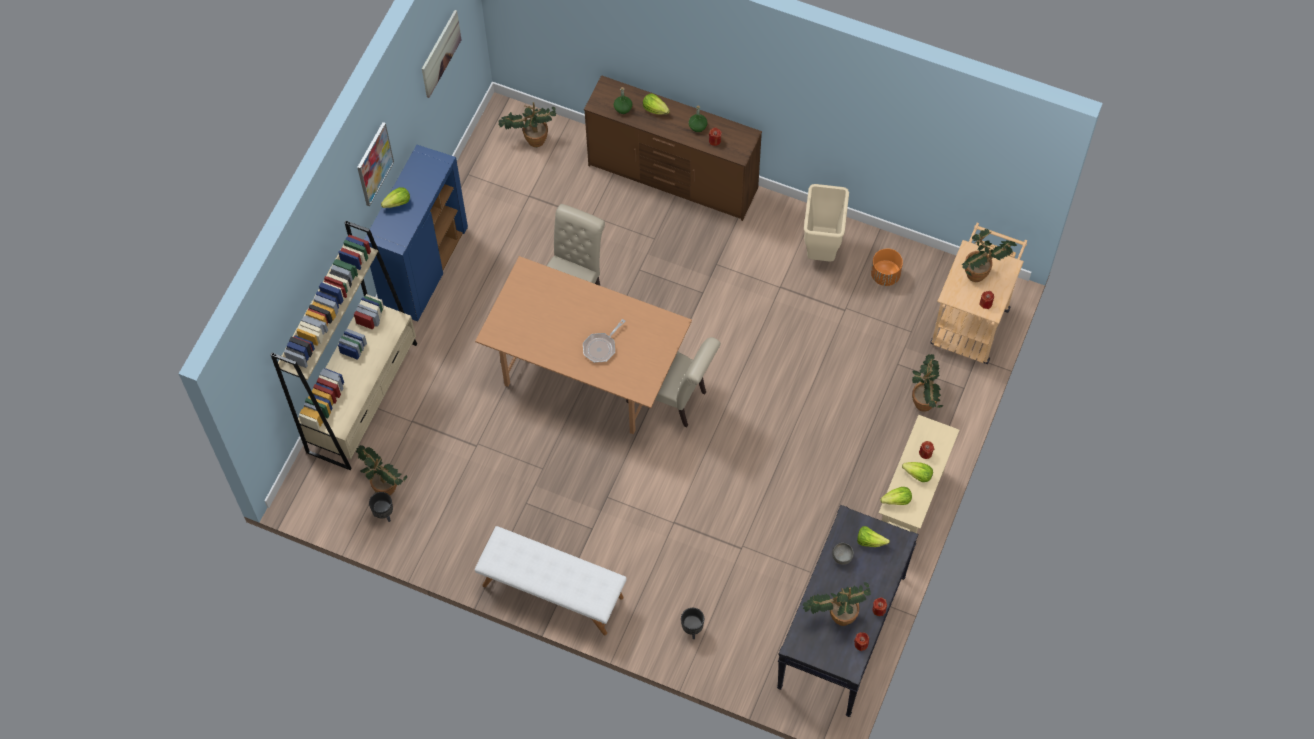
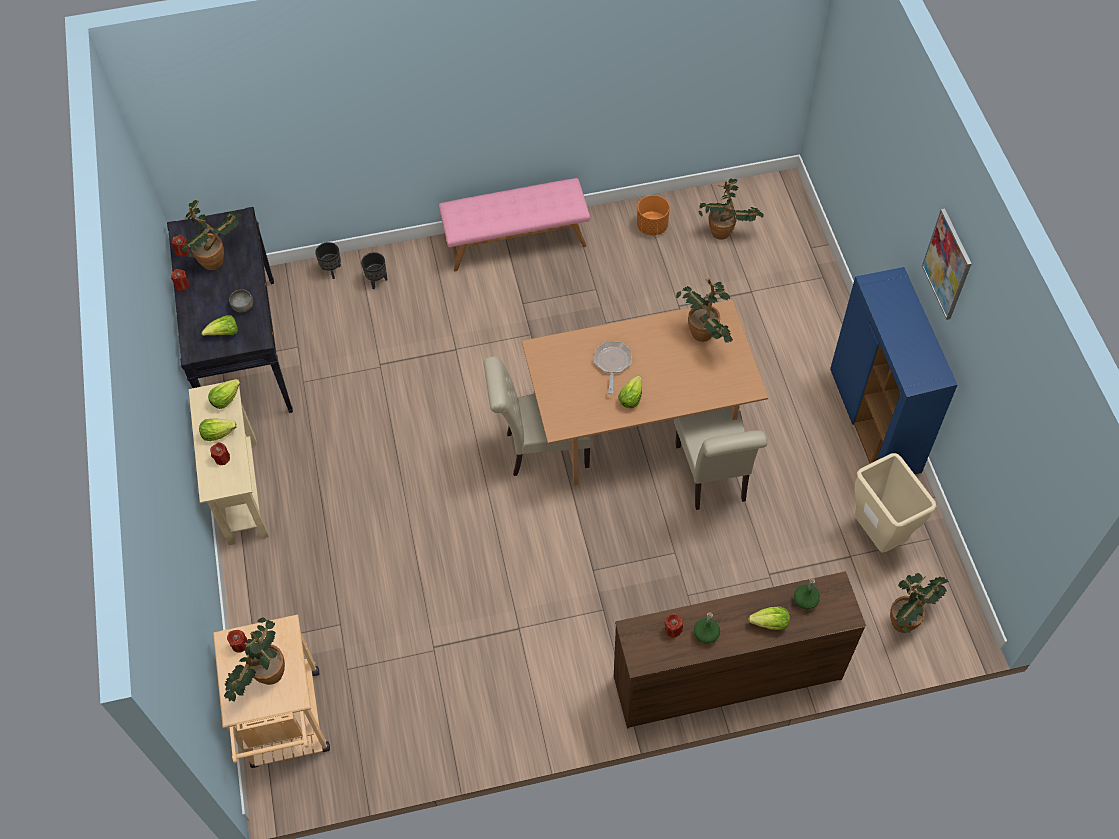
camera: 145 degrees right, 5 degrees down
(362, 397) = (811, 284): beige bookcase -> none
(383, 514) = (703, 214): black planter -> black planter (332, 271)
(398, 203) = (911, 318): lettuce -> lettuce (631, 398)
(440, 53) = (1018, 428): picture -> none
(552, 592) = (516, 241): white bench -> pink bench
(821, 249) = (505, 701): beige trash can -> beige trash can (878, 535)
(885, 275) = (415, 716): orange planter -> orange planter (652, 226)
(925, 399) = (289, 605): potted plant -> potted plant (704, 337)

